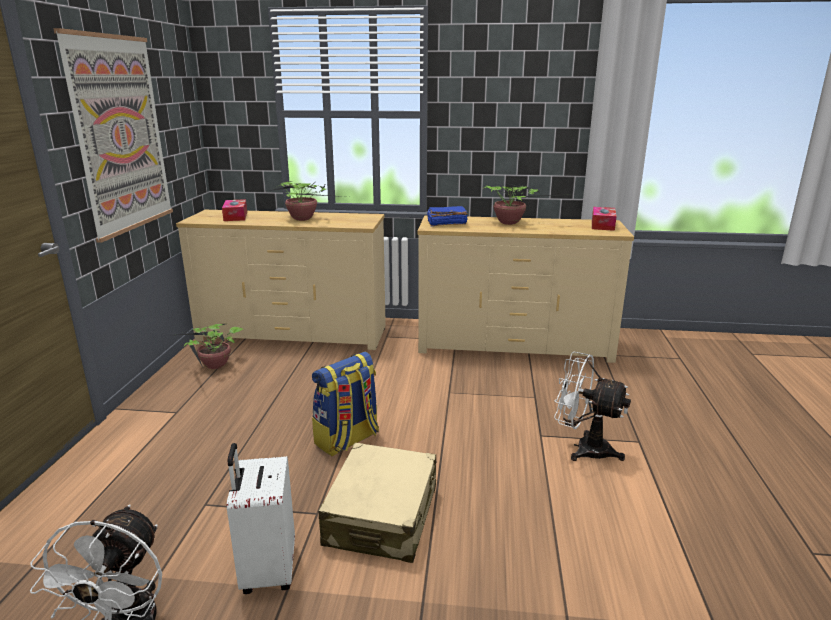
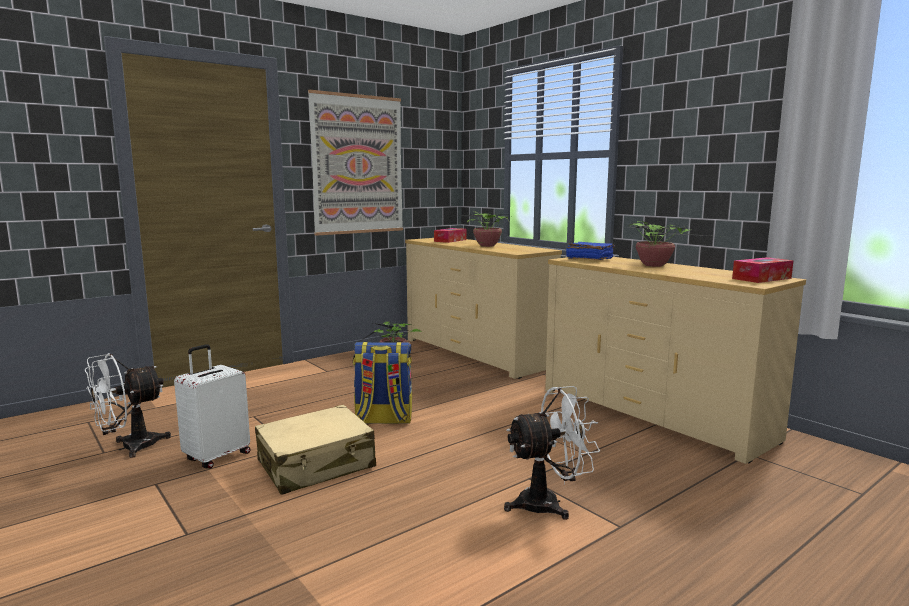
camera: 45 degrees right, 10 degrees down
(583, 448) = (548, 503): white fan -> white fan turned 90 degrees clockwise

